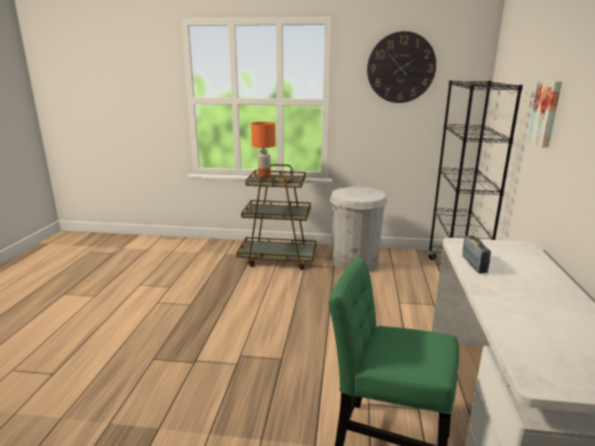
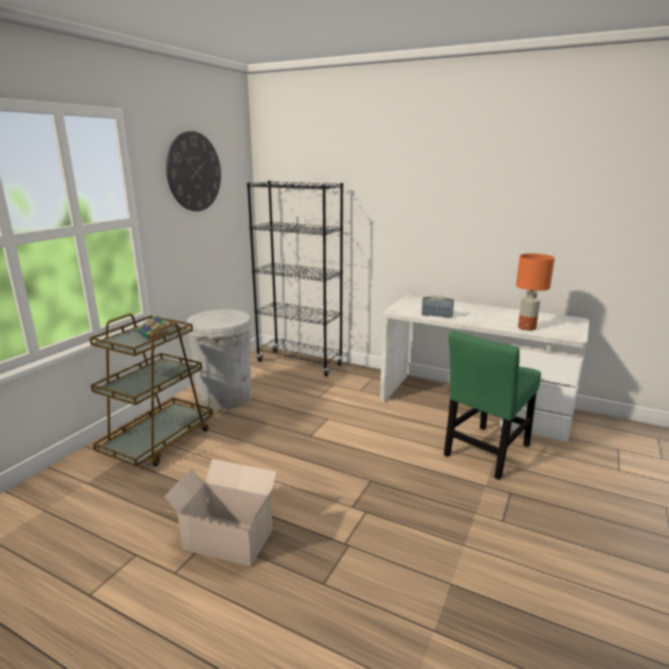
camera: 70 degrees left, 0 degrees up
(189, 310) = (226, 538): none -> cardboard box
(264, 177) = (116, 341): orange table lamp -> orange table lamp (527, 328)
(546, 113) = (378, 202): picture -> none

